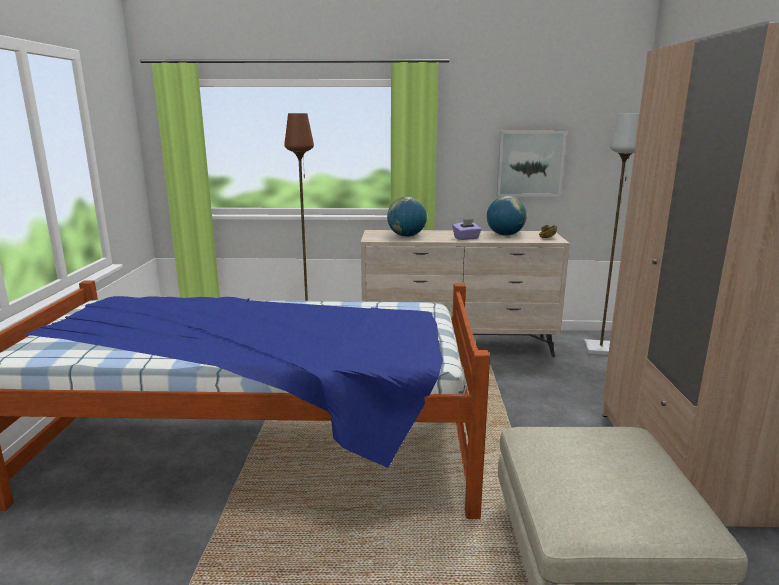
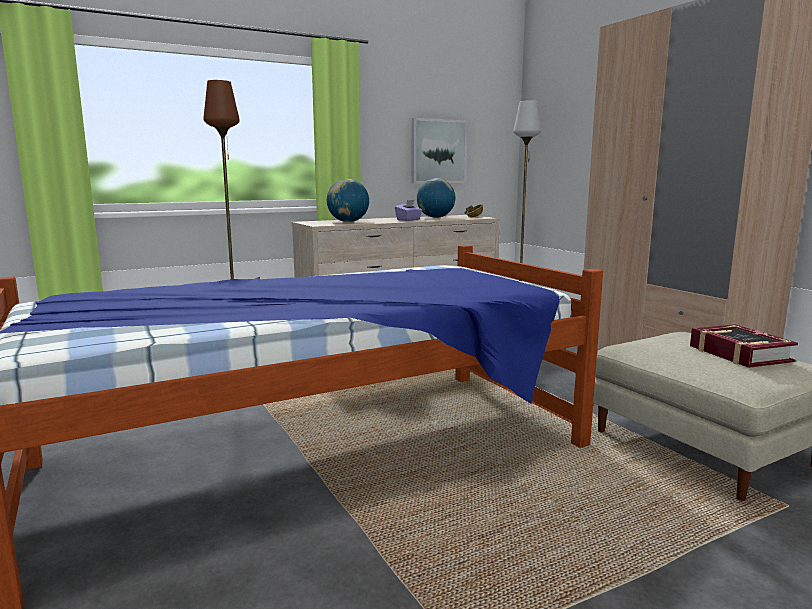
camera: 30 degrees left, 5 degrees down
(628, 482) = (739, 354): none -> book

